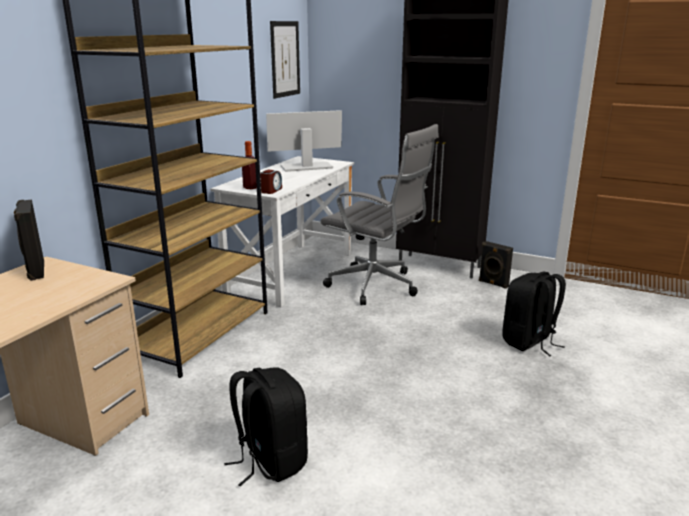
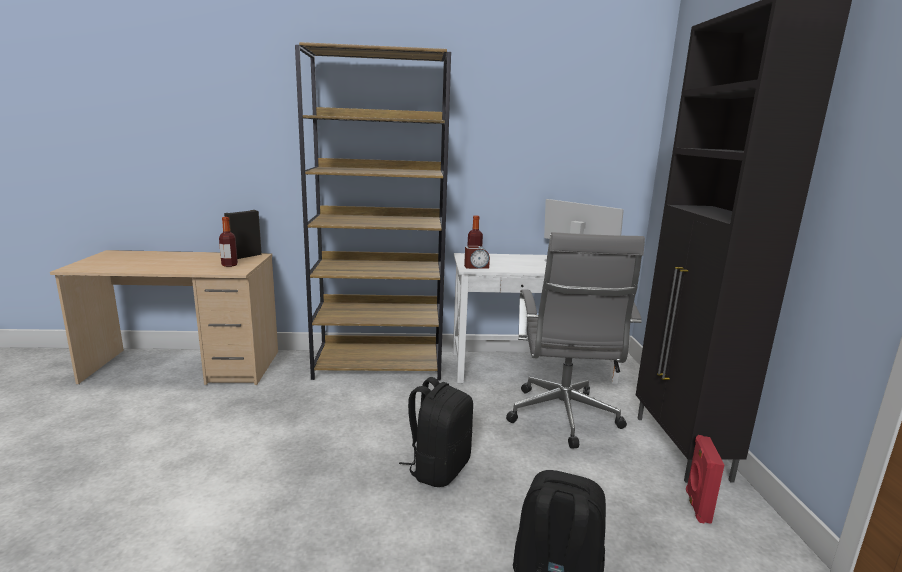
camera: 60 degrees right, 5 degrees down
(68, 281) = (229, 265): none -> bottle
(270, 461) = (213, 451): black backpack -> black backpack (438, 468)
(285, 59) = (605, 148): picture -> none
(493, 284) = (696, 506): black speaker -> red speaker

